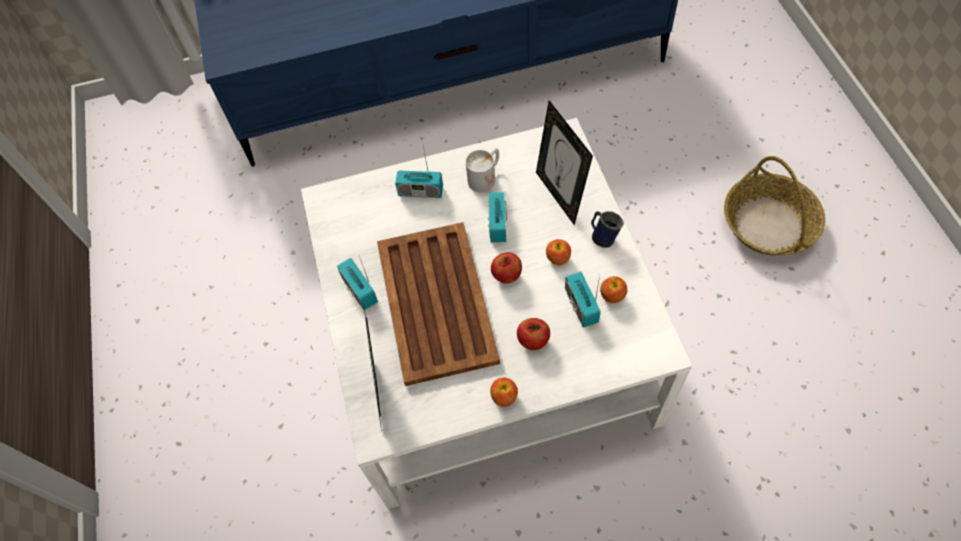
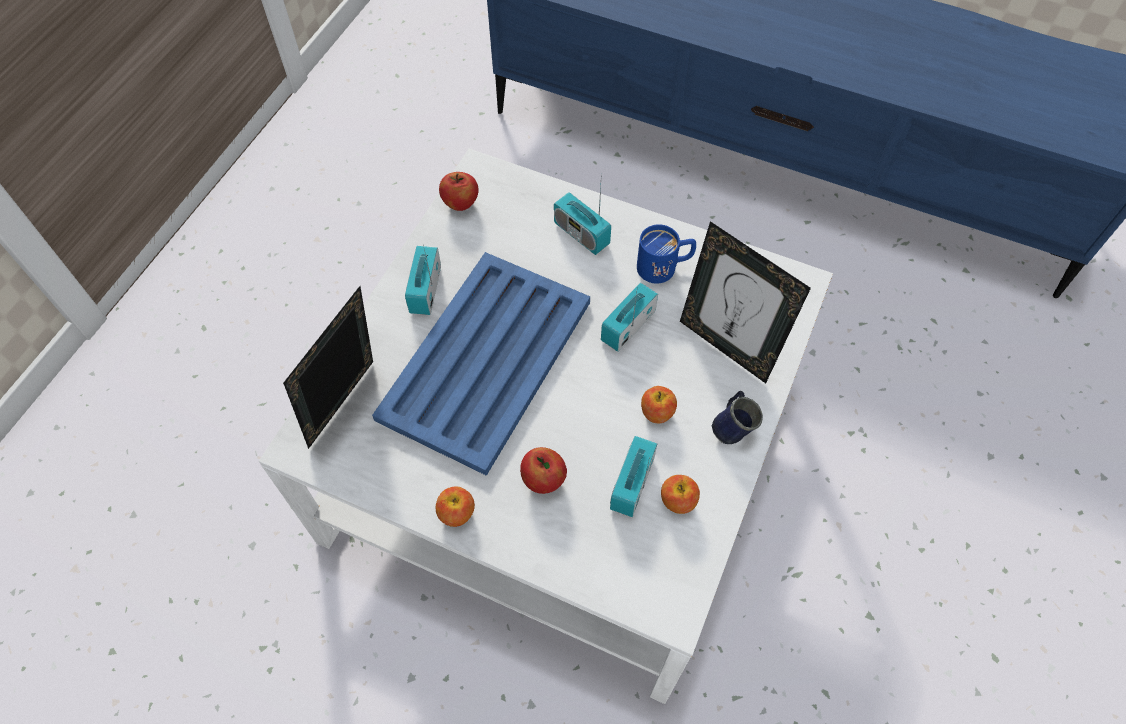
camera: 35 degrees right, 0 degrees up
(436, 303) = (484, 361): brown tray -> blue tray
(485, 177) = (664, 267): white mug -> blue mug
(506, 275) = (583, 388): apple -> apple (460, 203)
(560, 195) = (727, 346): picture frame -> picture frame turned 60 degrees counterclockwise
(769, 224) = (1015, 584): basket -> none

